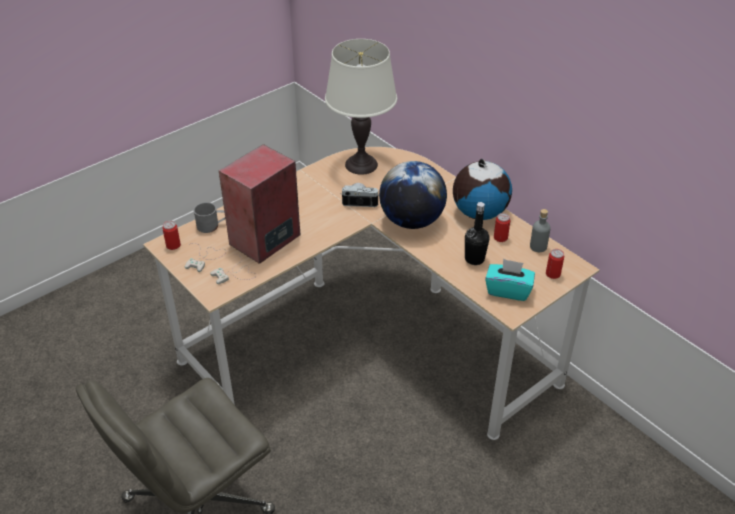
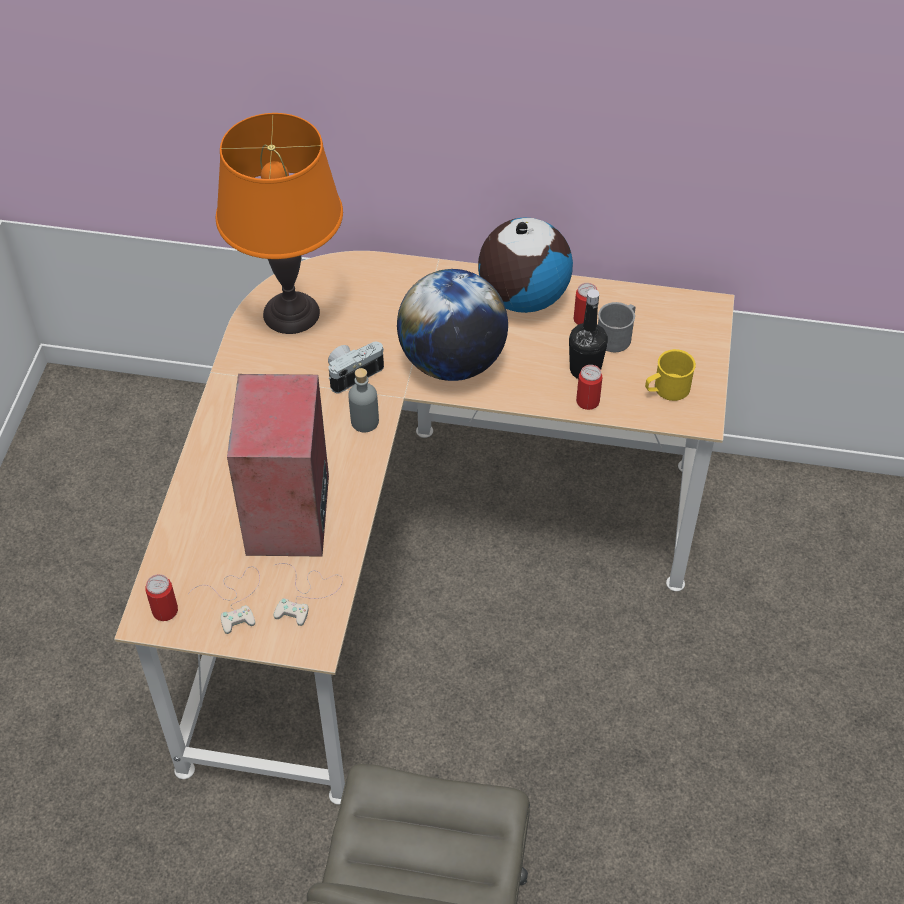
camera: 40 degrees left, 10 degrees up
(211, 225) = (185, 543): grey mug -> grey mug (617, 336)
(361, 164) = (291, 313): white table lamp -> orange table lamp
(508, 290) = (666, 389): turquoise tissue box -> yellow mug
(538, 246) = (639, 305): grey bottle -> grey bottle (364, 421)
(553, 274) = (692, 334): can -> can (587, 401)

